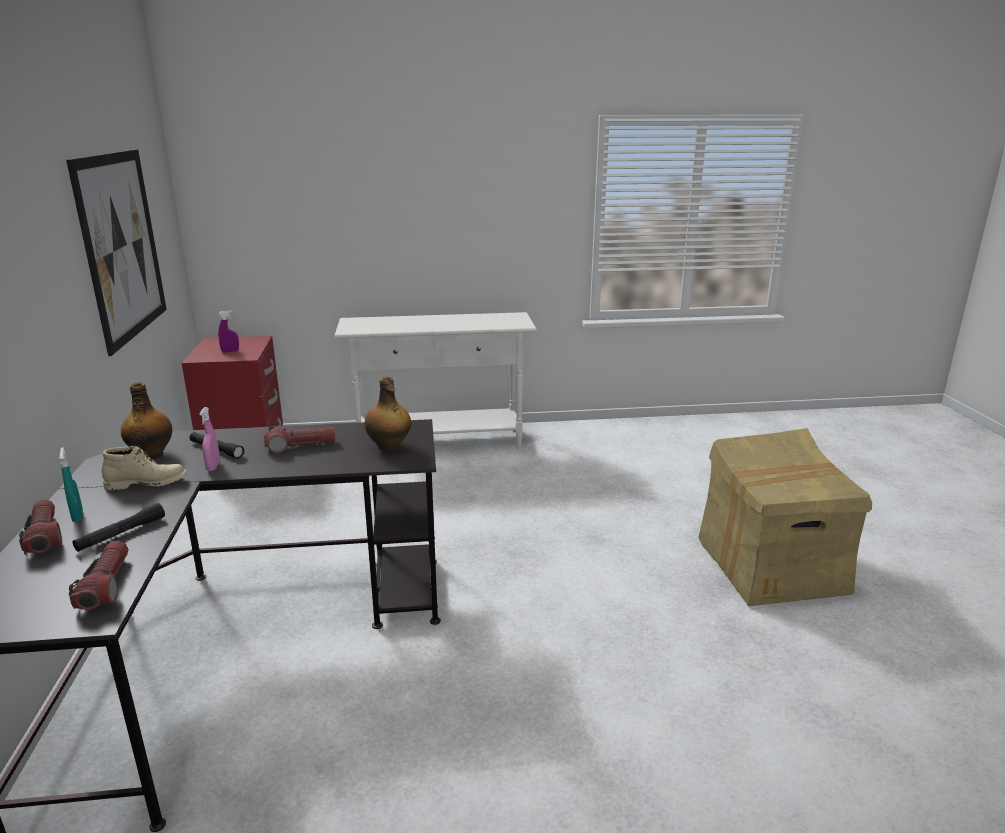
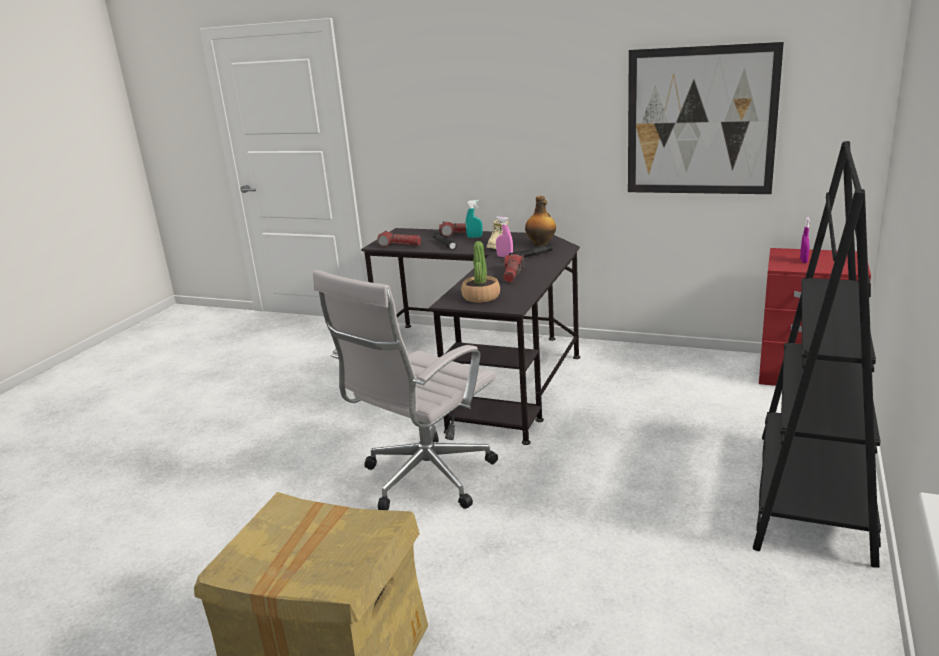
camera: 120 degrees right, 0 degrees up
(389, 447) = (481, 297): bottle -> potted plant
(440, 443) = (812, 495): white console table -> black bookcase
(539, 603) = (424, 480): none -> white office chair

